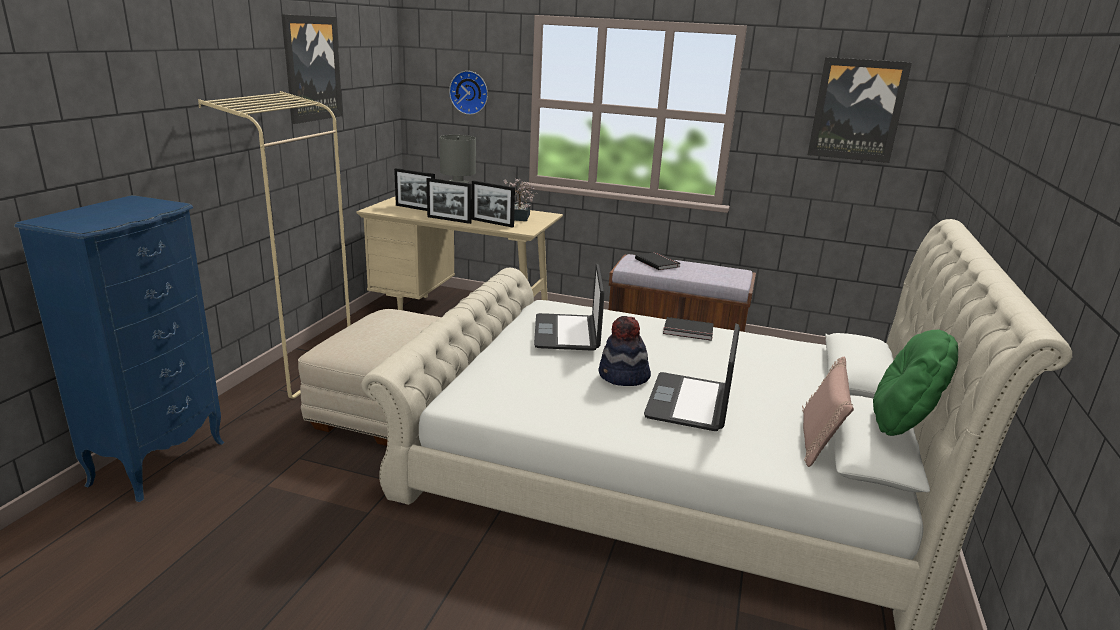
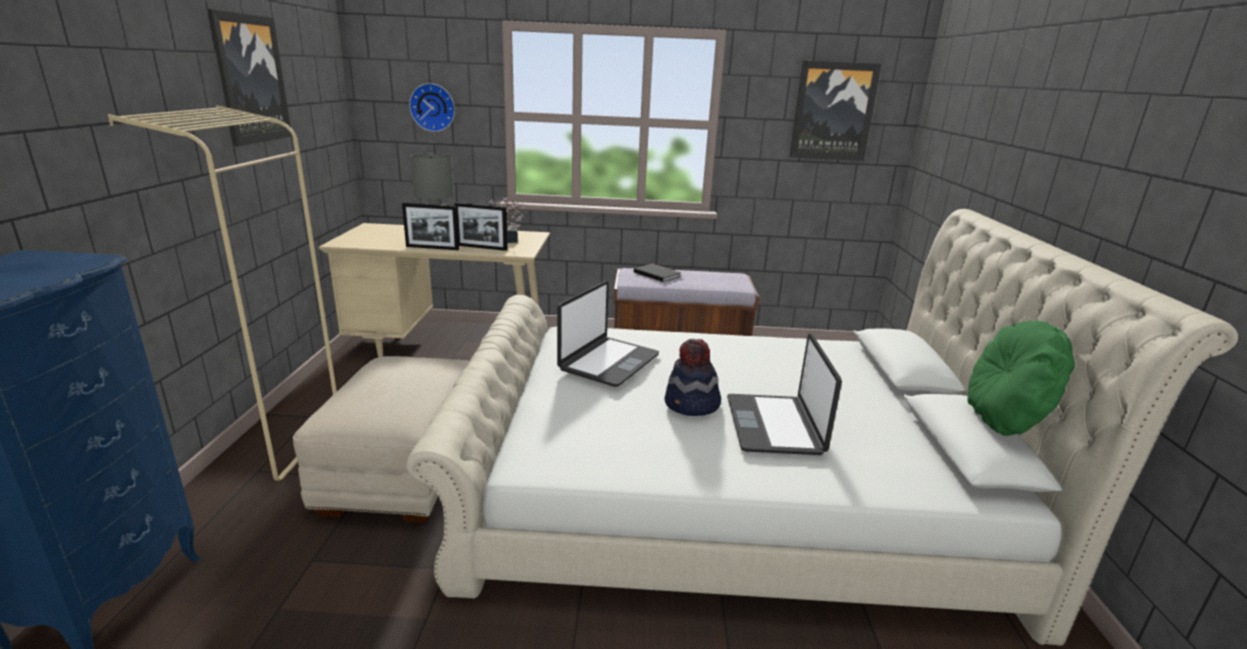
camera: 15 degrees left, 0 degrees up
(415, 208) = (387, 238): picture frame -> none
(567, 333) = (608, 362): laptop -> laptop turned 135 degrees counterclockwise
(688, 331) = (724, 343): black book -> none
(819, 440) = (917, 446): beige pillow -> none

